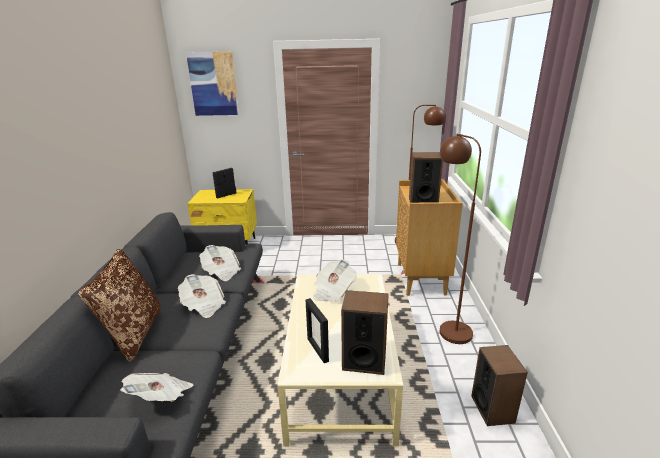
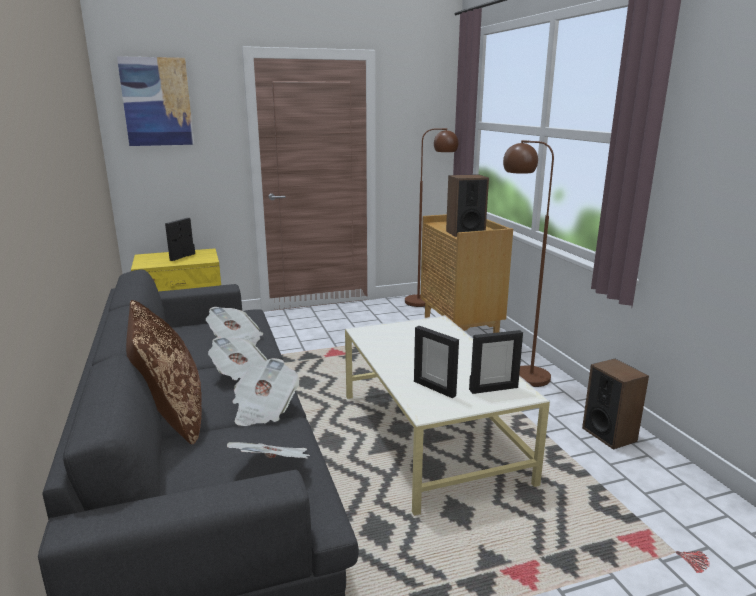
camera: 20 degrees left, 5 degrees down
(333, 291) = (404, 337): newspaper -> newspaper (264, 409)
(364, 360) = (493, 388): speaker -> picture frame

